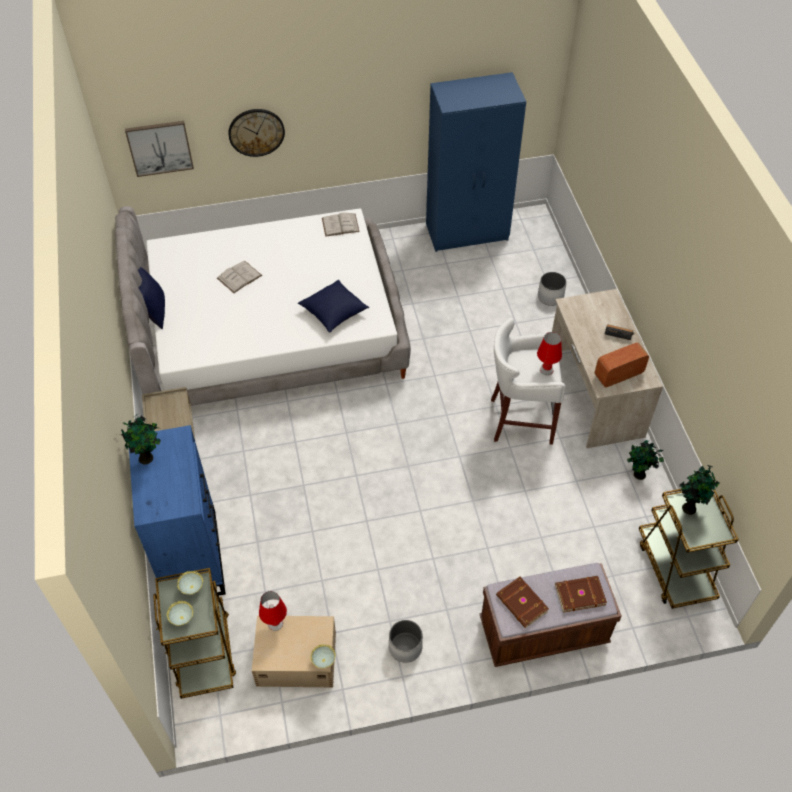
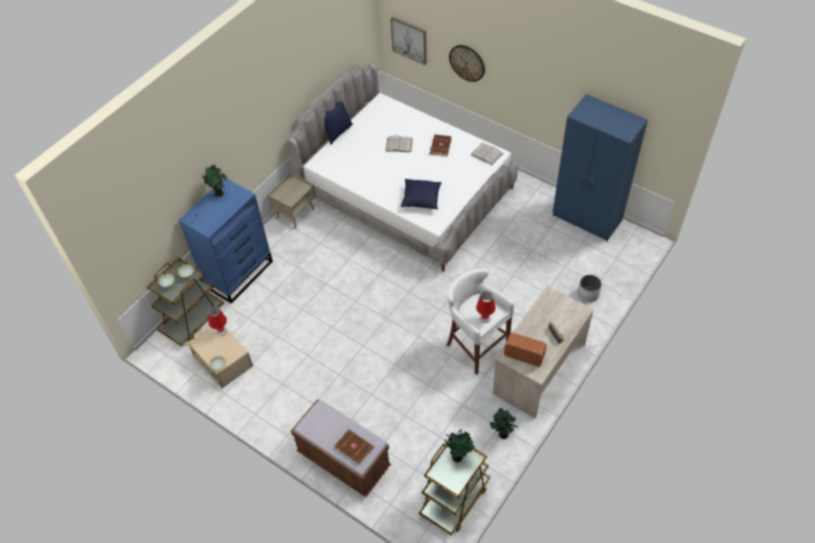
camera: 50 degrees right, 0 degrees up
(405, 647) = (273, 402): white planter -> none
(521, 604) = (321, 423): brown book -> brown book (440, 146)

